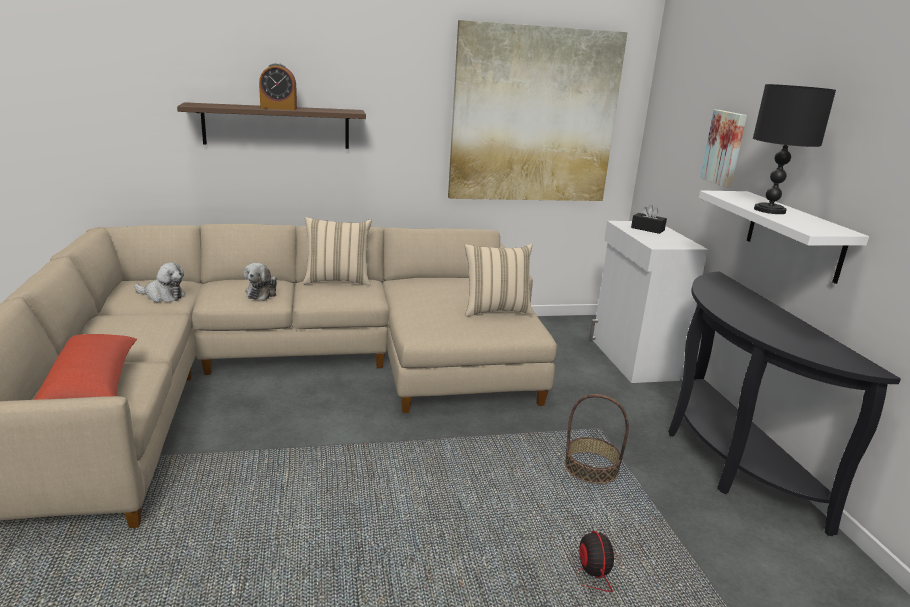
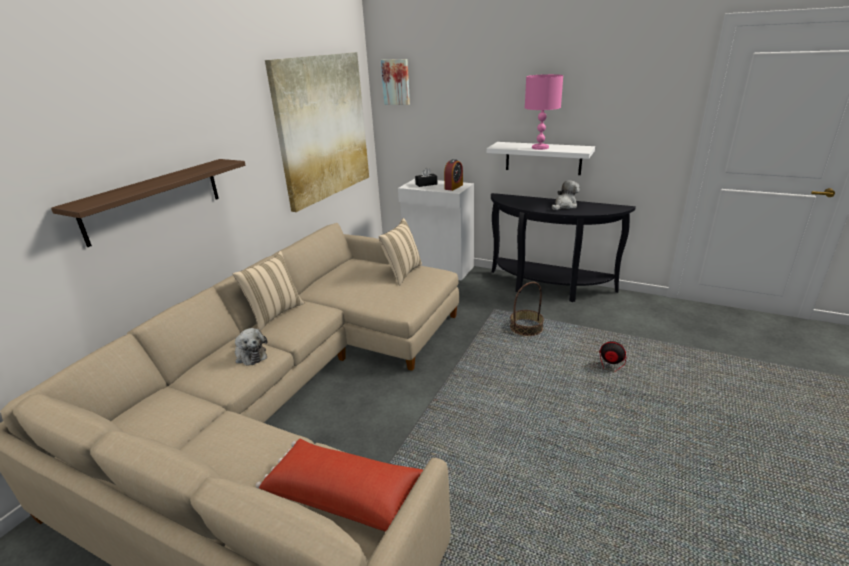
camera: 50 degrees left, 5 degrees up
(162, 296) = (177, 414): plush toy -> plush toy (564, 206)
(278, 108) = (168, 179): alarm clock -> alarm clock (453, 187)
(725, 148) = (468, 119): picture -> picture (396, 82)
(769, 210) = (539, 147): black table lamp -> pink table lamp

